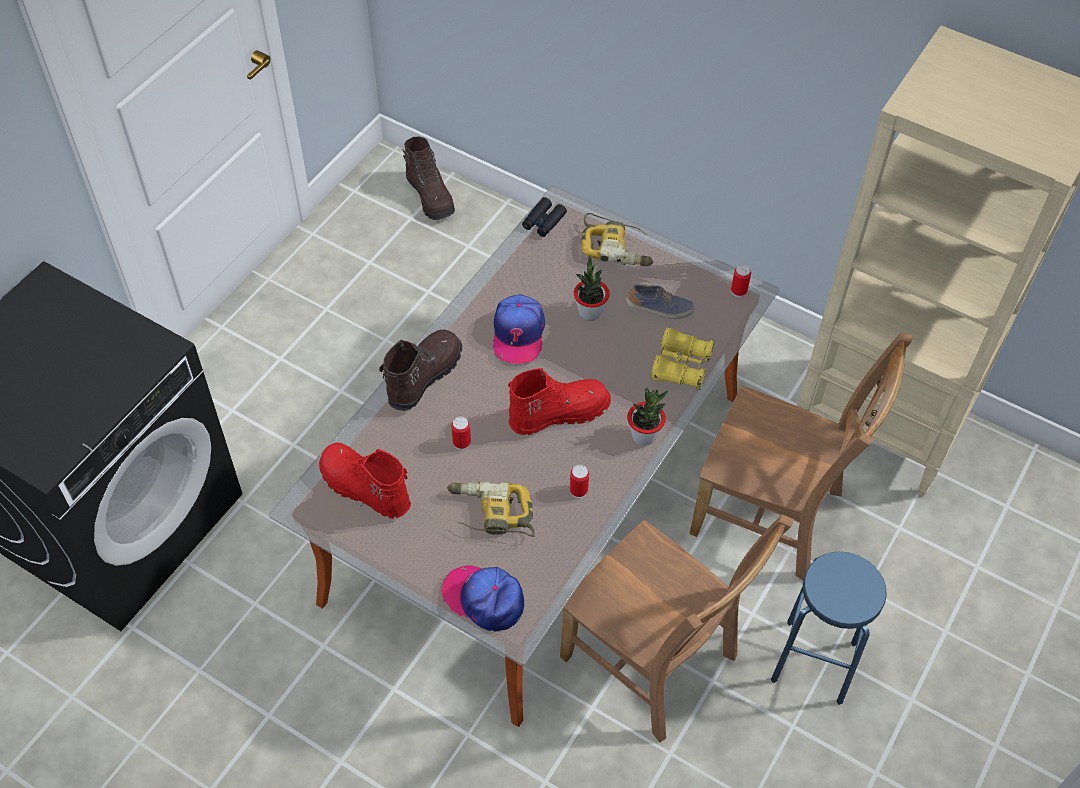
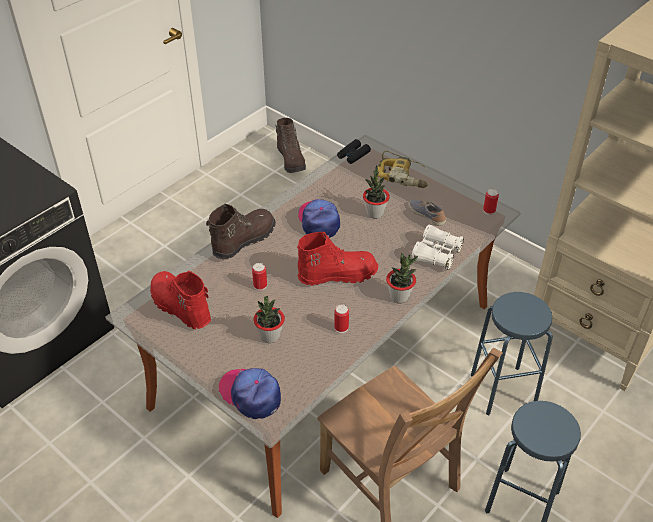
camera: 10 degrees right, 10 degrees down
(490, 514) = (270, 336): power drill -> potted plant
(518, 334) = (319, 221): cap -> cap turned 150 degrees clockwise
(659, 309) = (427, 216): shoe -> shoe turned 135 degrees counterclockwise
(681, 366) = (436, 254): yellow binoculars -> white binoculars
(772, 516) = (503, 390): brown chair -> blue stool

